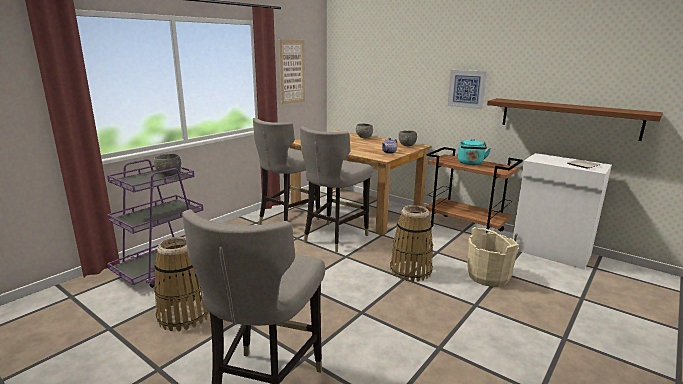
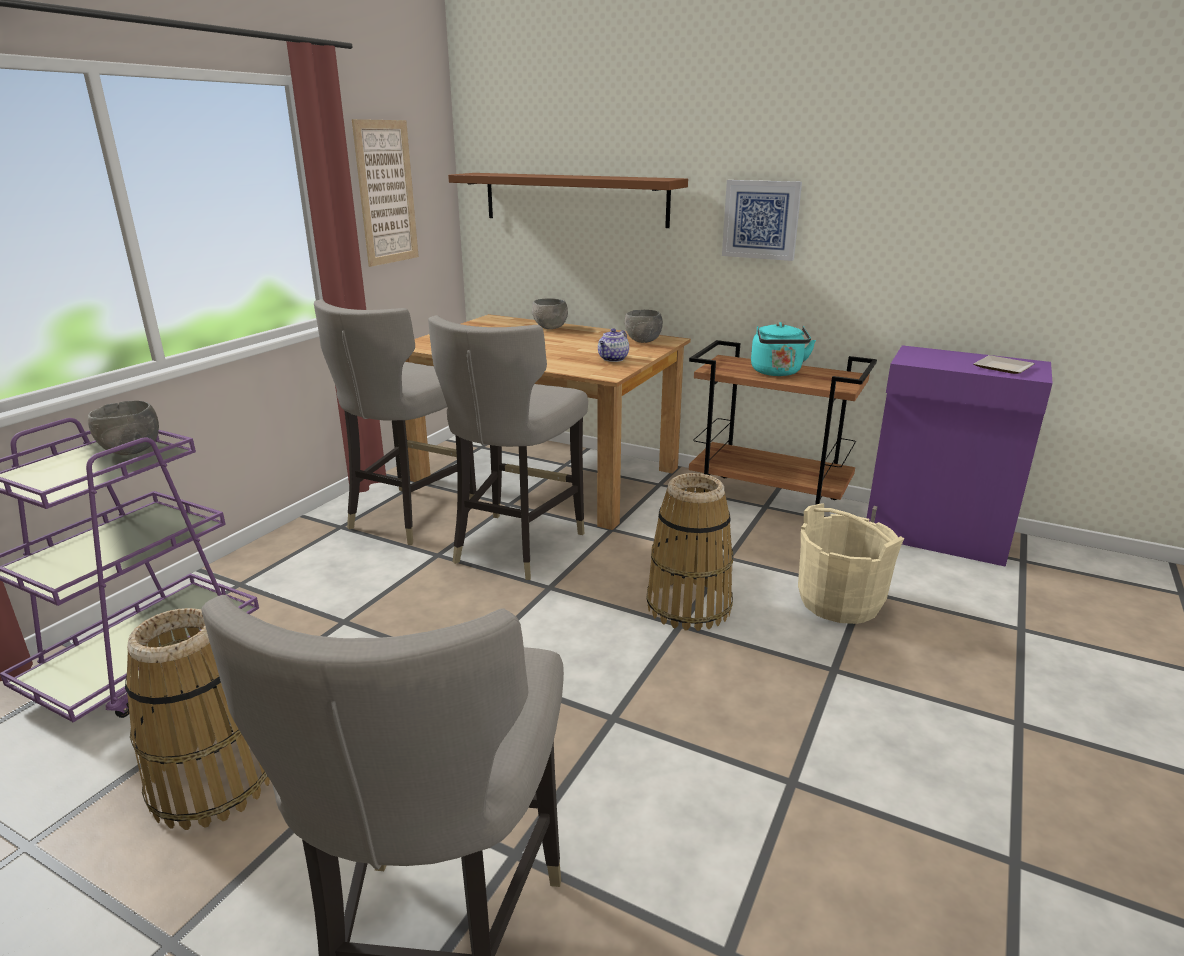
camera: 10 degrees left, 5 degrees up
(550, 252) = (936, 537): white cabinet -> purple cabinet
(568, 118) = (967, 273): brown shelf -> brown shelf (574, 199)

